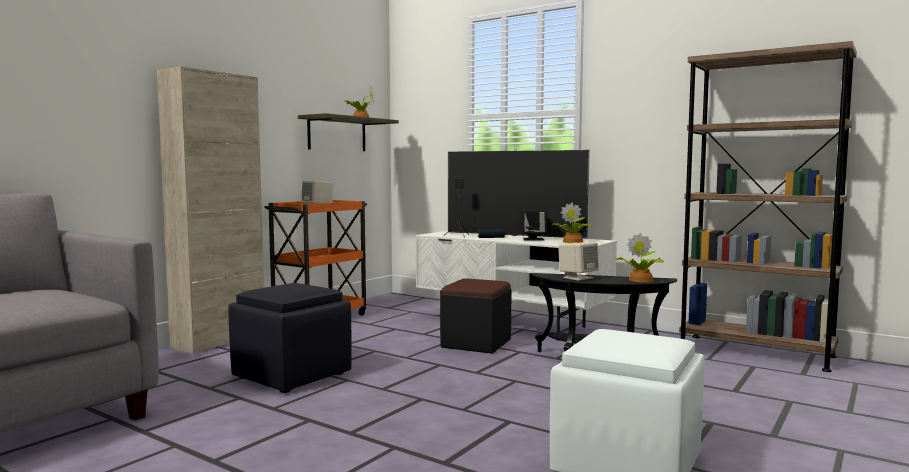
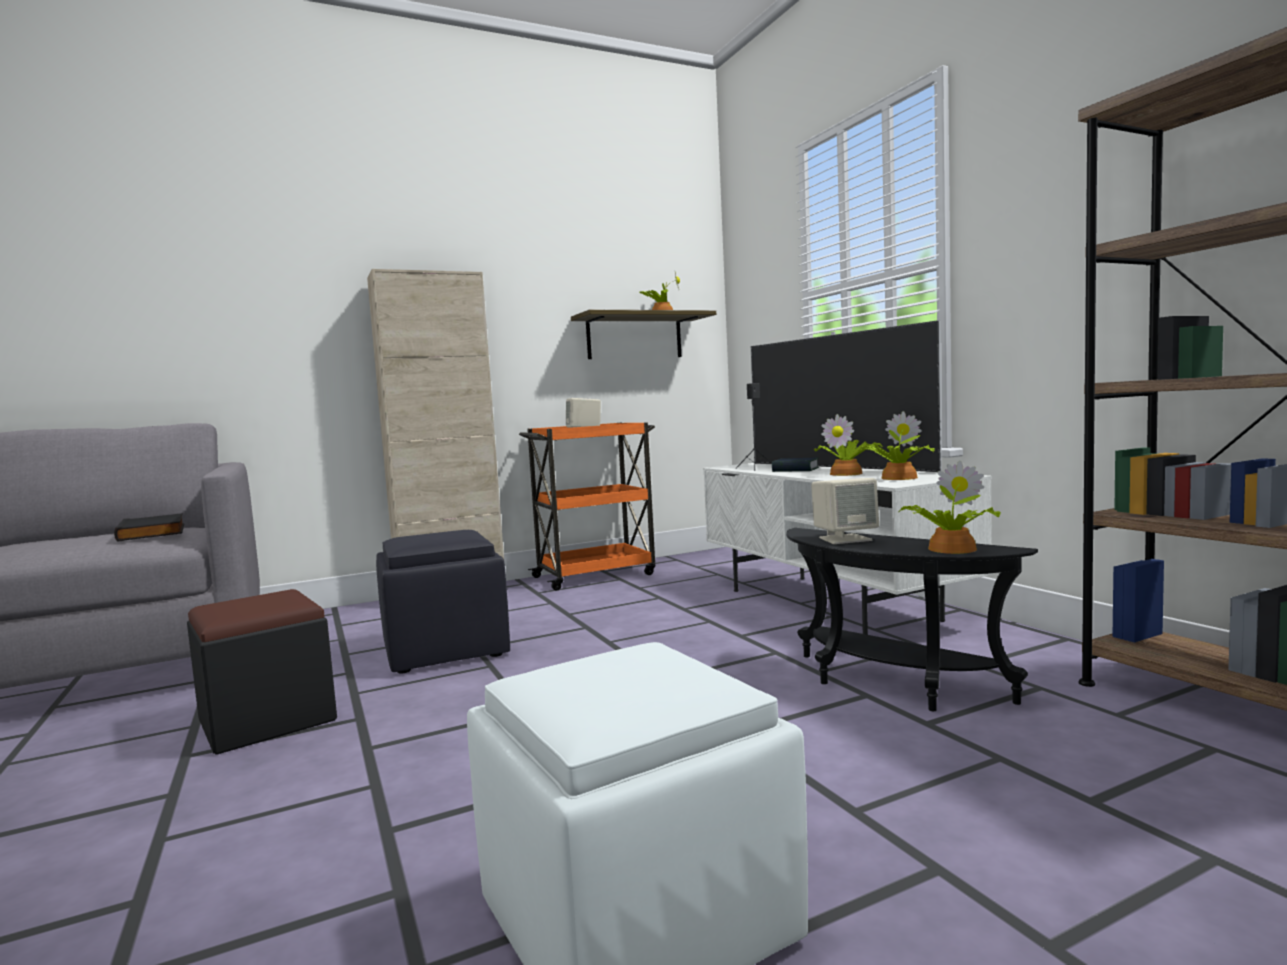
camera: 30 degrees right, 0 degrees up
(54, 293) = (154, 532): none -> black book
(476, 343) = (732, 631): black ottoman -> black ottoman (267, 720)
(533, 239) = (848, 473): black speaker -> potted plant

